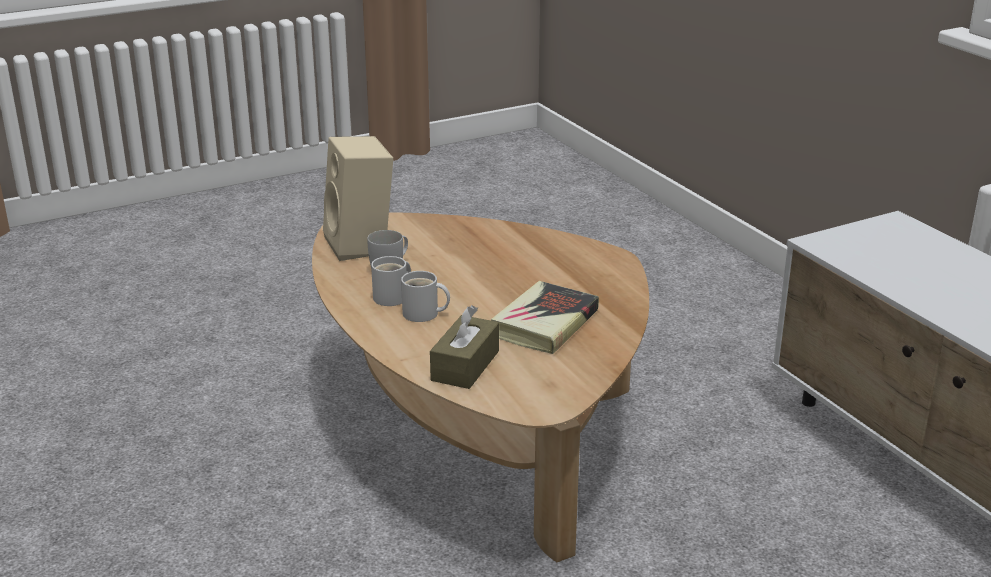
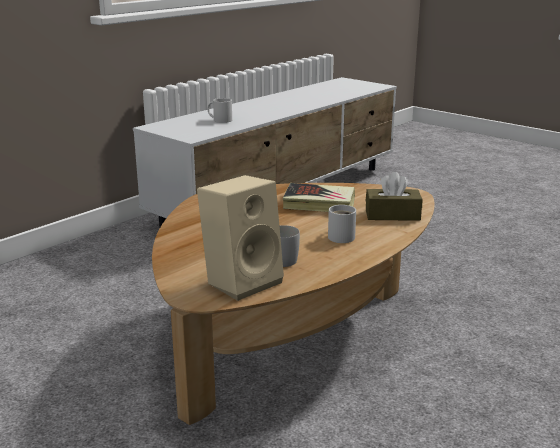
camera: 110 degrees left, 5 degrees down
(393, 297) = (325, 250): white mug -> white mug (221, 120)

